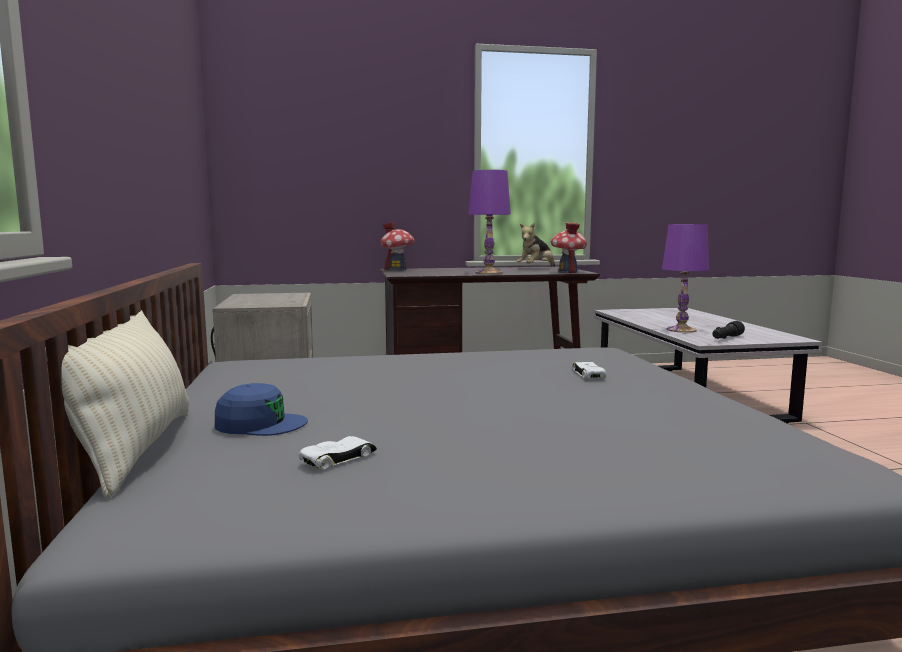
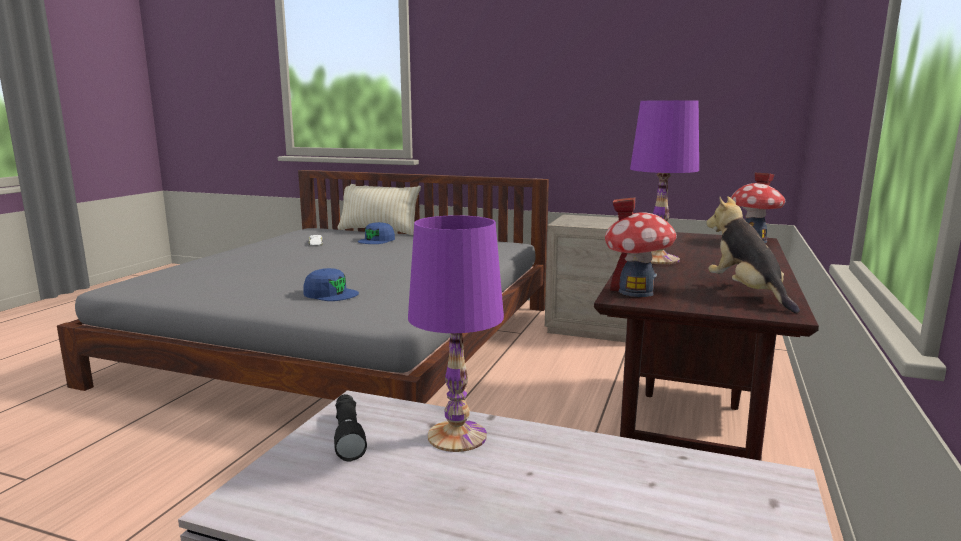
camera: 120 degrees right, 5 degrees up
(588, 374) = (330, 294): white toy car -> blue cap

